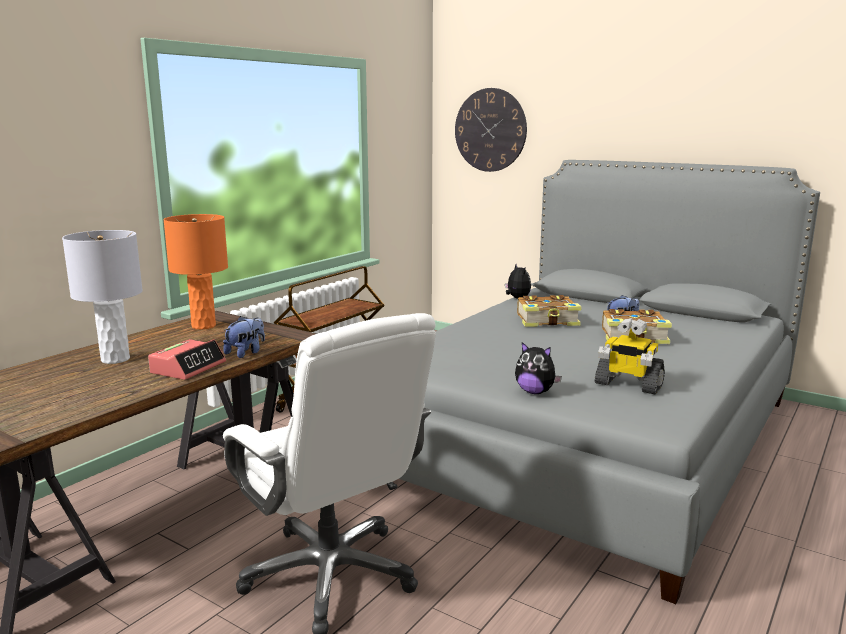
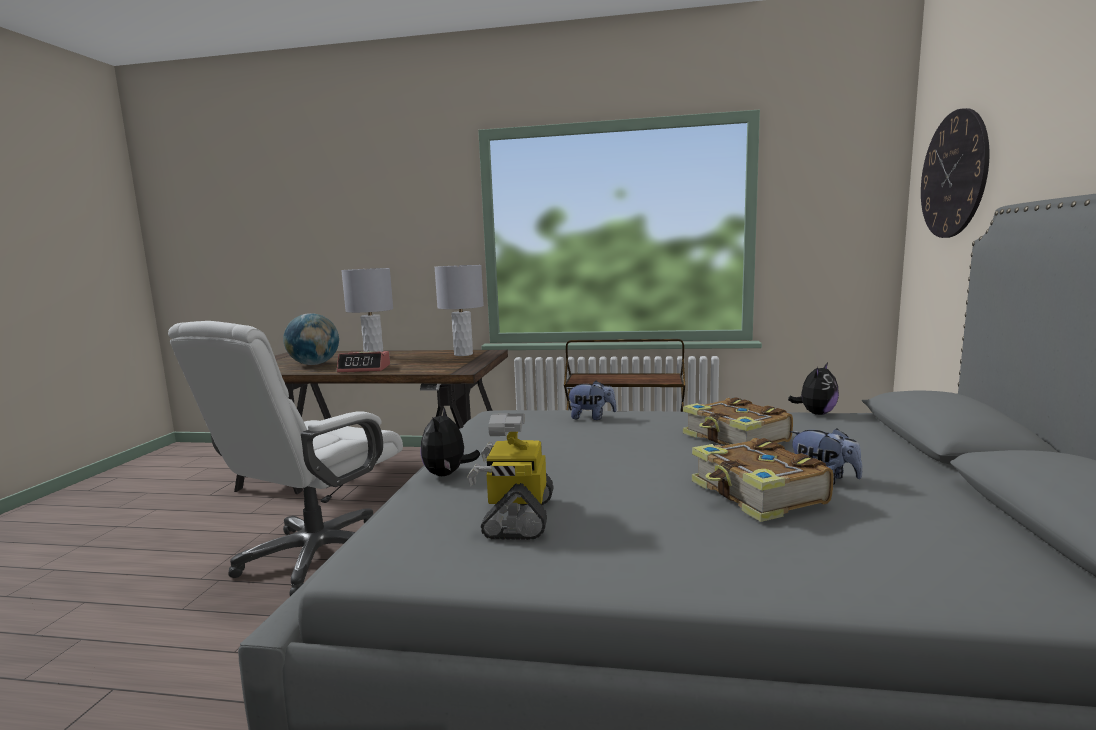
camera: 65 degrees right, 5 degrees down
(83, 389) = (314, 364): none -> globe
(204, 326) = (463, 354): orange table lamp -> grey table lamp
(246, 353) = (406, 370): plush toy -> plush toy (591, 417)

